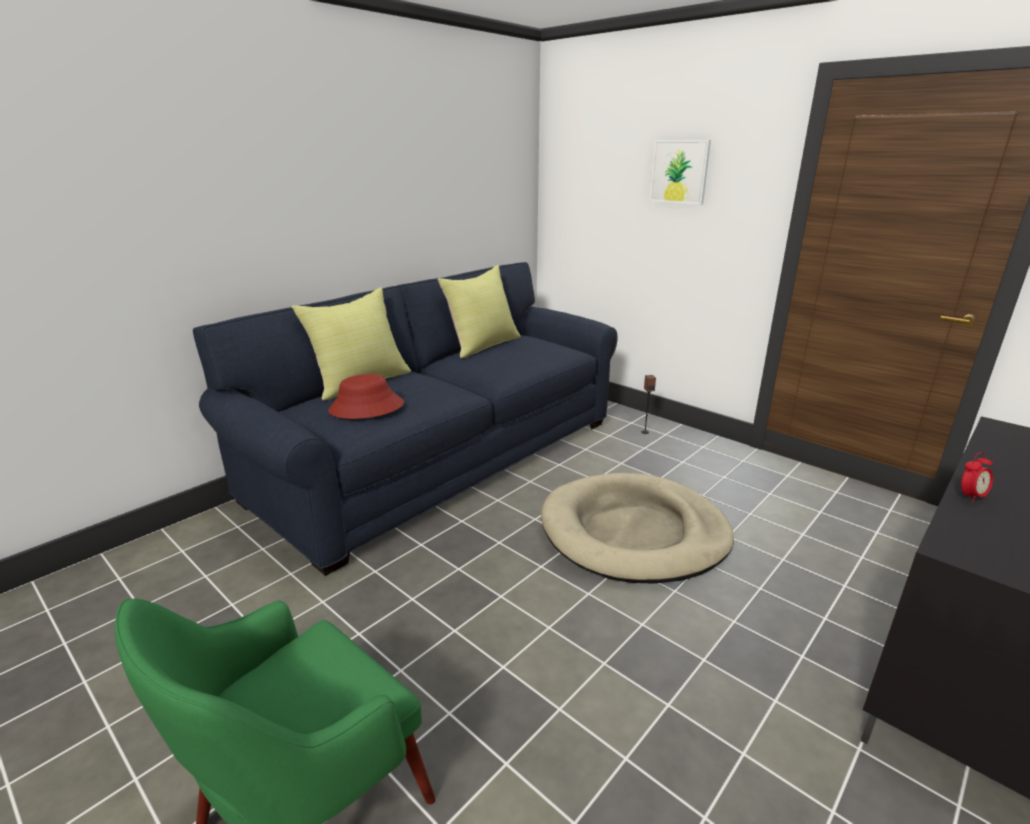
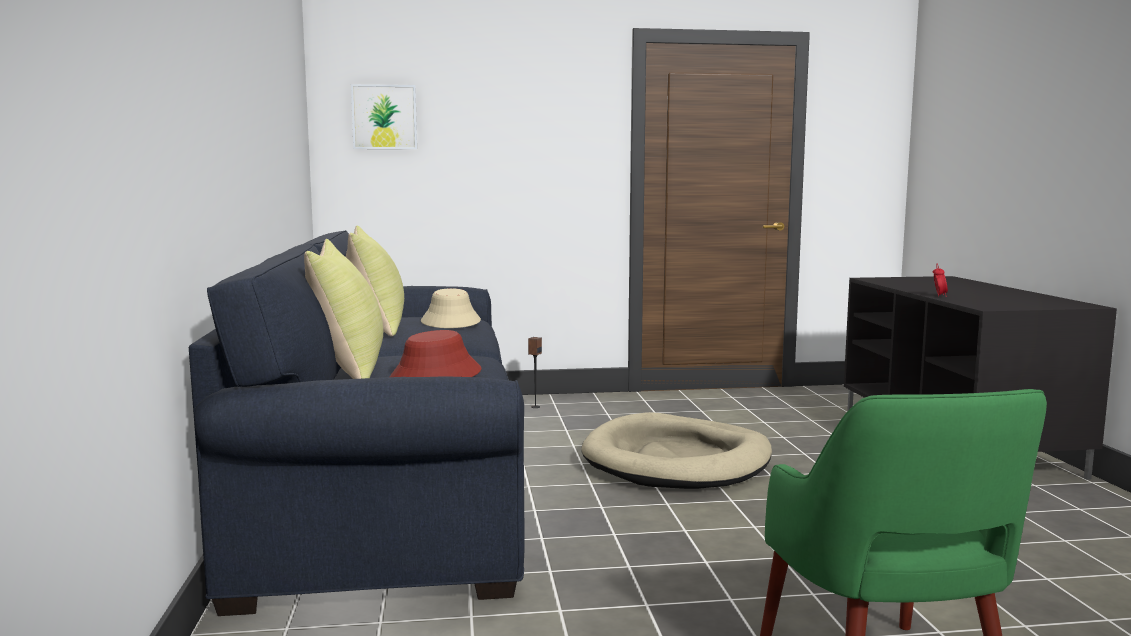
camera: 50 degrees left, 15 degrees down
(532, 353) = (451, 321): none -> beige hat
(679, 172) = (511, 120): picture -> picture (384, 117)

